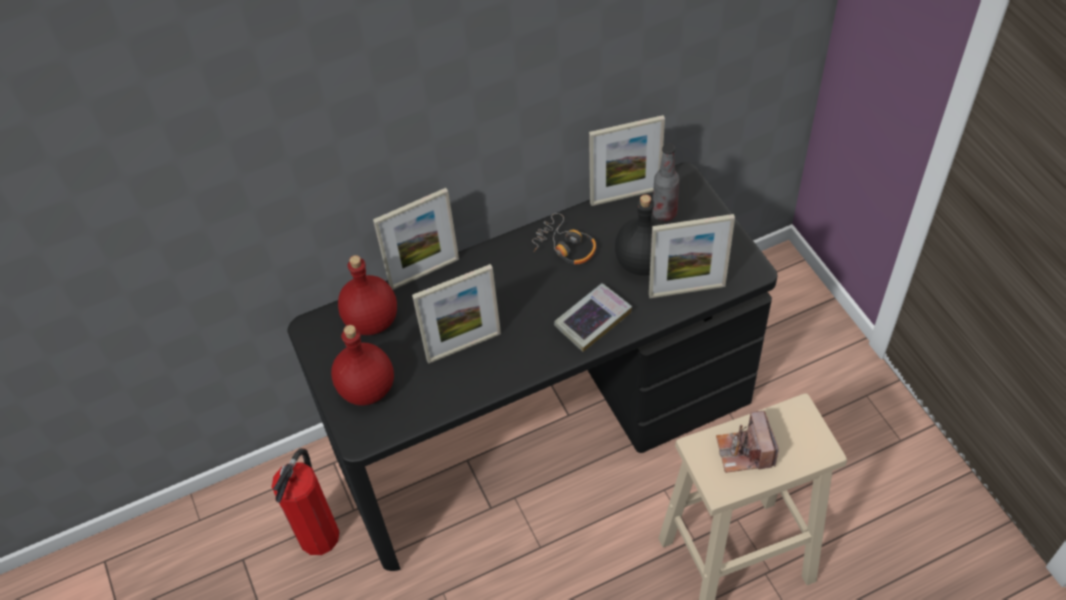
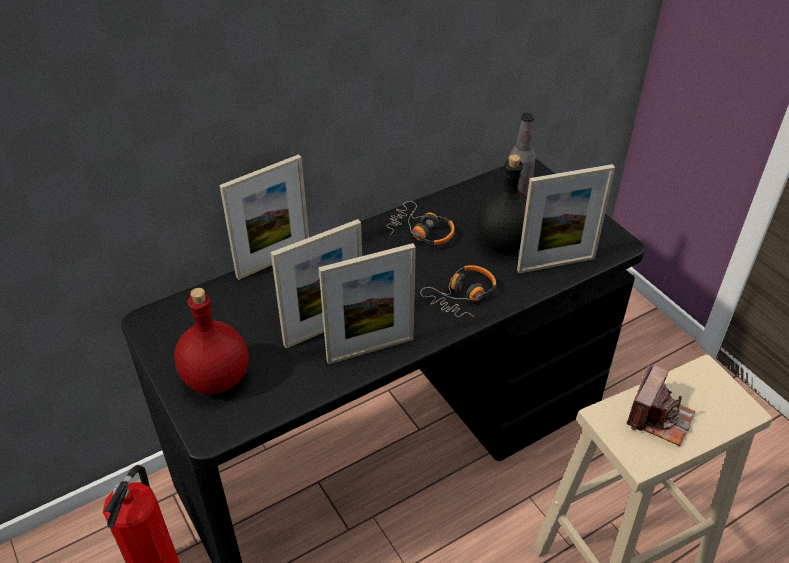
camera: 10 degrees left, 10 degrees down
(371, 322) = (218, 311): red bottle -> none
(593, 320) = (462, 296): book -> headphones
(625, 196) = (474, 186): picture frame -> picture frame (370, 349)
(745, 452) = (658, 418): camera -> camera turned 135 degrees counterclockwise

